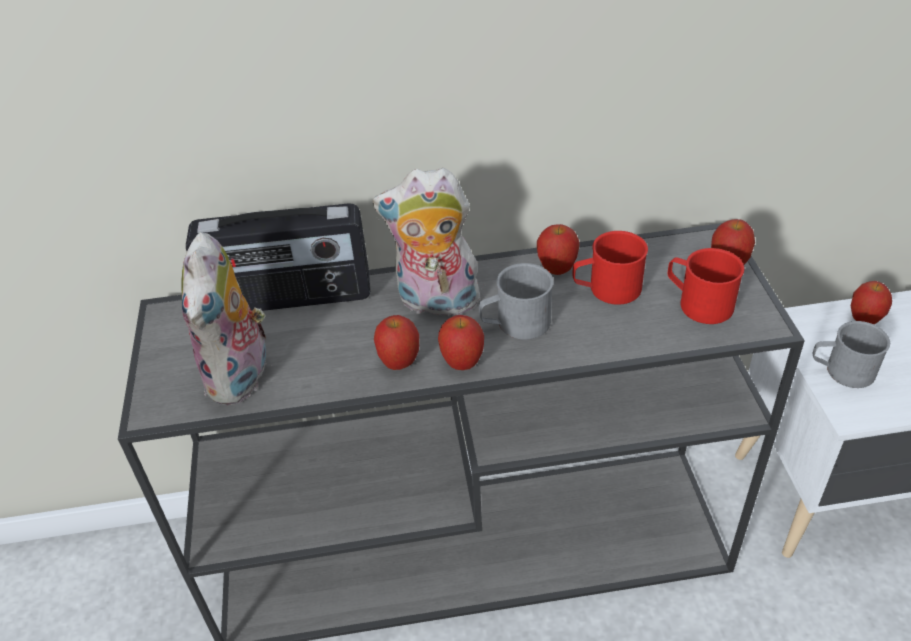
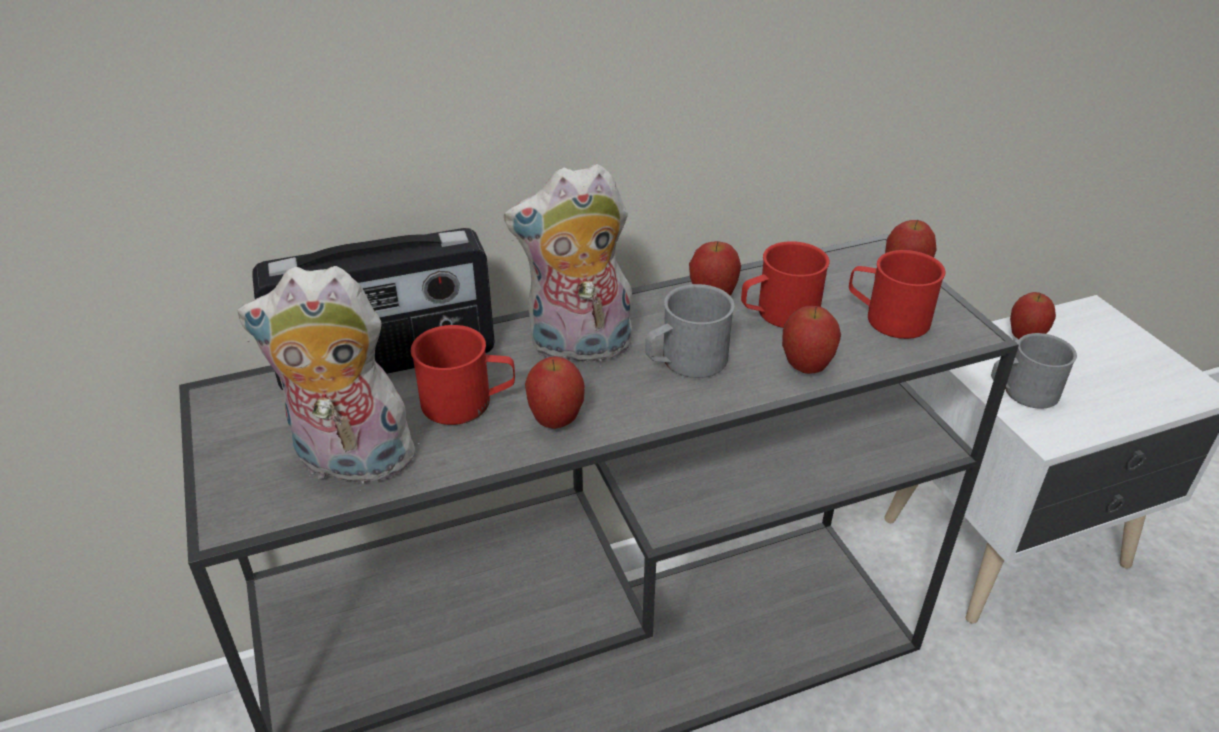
camera: 15 degrees left, 5 degrees down
(242, 377) = (349, 463): plush toy -> plush toy turned 105 degrees clockwise
(339, 339) = (468, 402): none -> red mug
(462, 363) = (636, 412): apple -> apple (806, 368)

